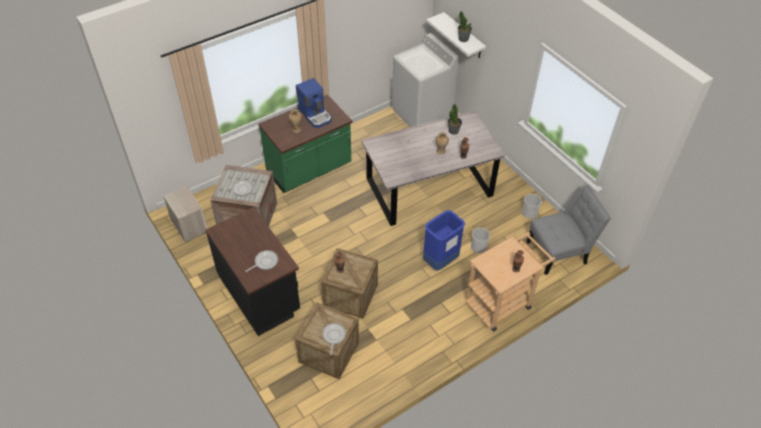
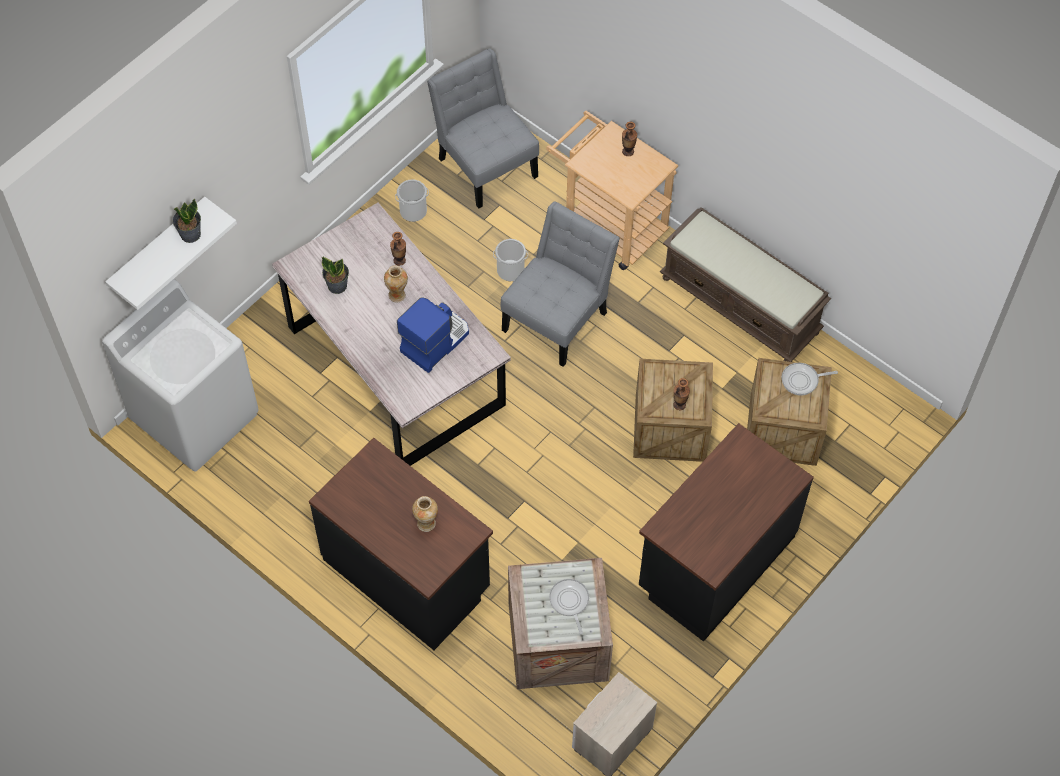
camera: 105 degrees left, 10 degrees up
(265, 262) = (747, 472): frying pan -> none
(309, 170) = (407, 574): green counter -> black counter
(315, 114) = (375, 503): coffee machine -> coffee machine (434, 341)
(424, 356) = (741, 305): none -> brown bench
(440, 261) = (558, 317): blue trash can -> grey chair

